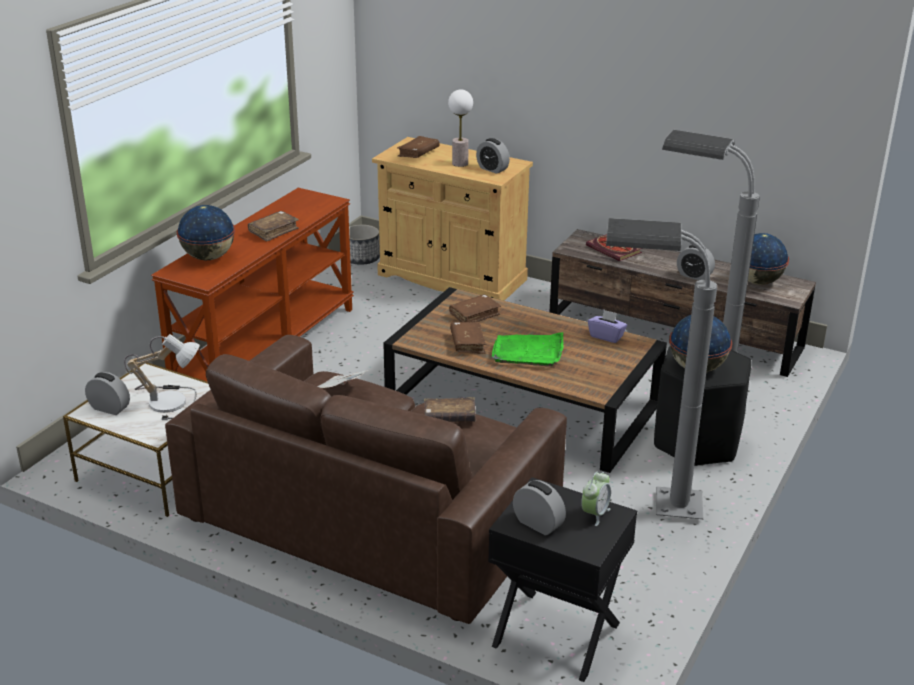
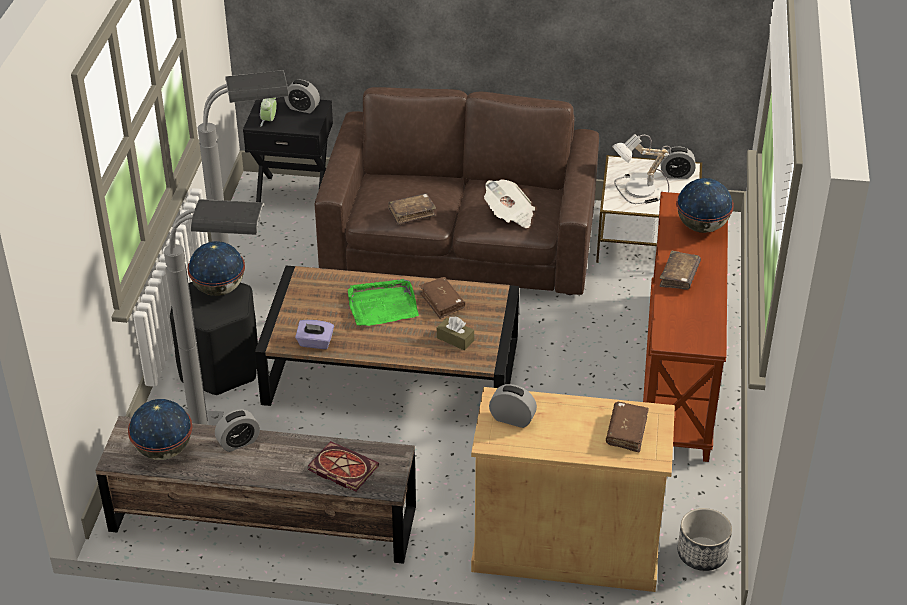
camera: 160 degrees right, 10 degrees up
(460, 163) = (559, 421): table lamp -> none
(474, 315) = (455, 339): brown book -> brown tissue box
(694, 276) = (238, 442): alarm clock -> alarm clock turned 135 degrees clockwise

